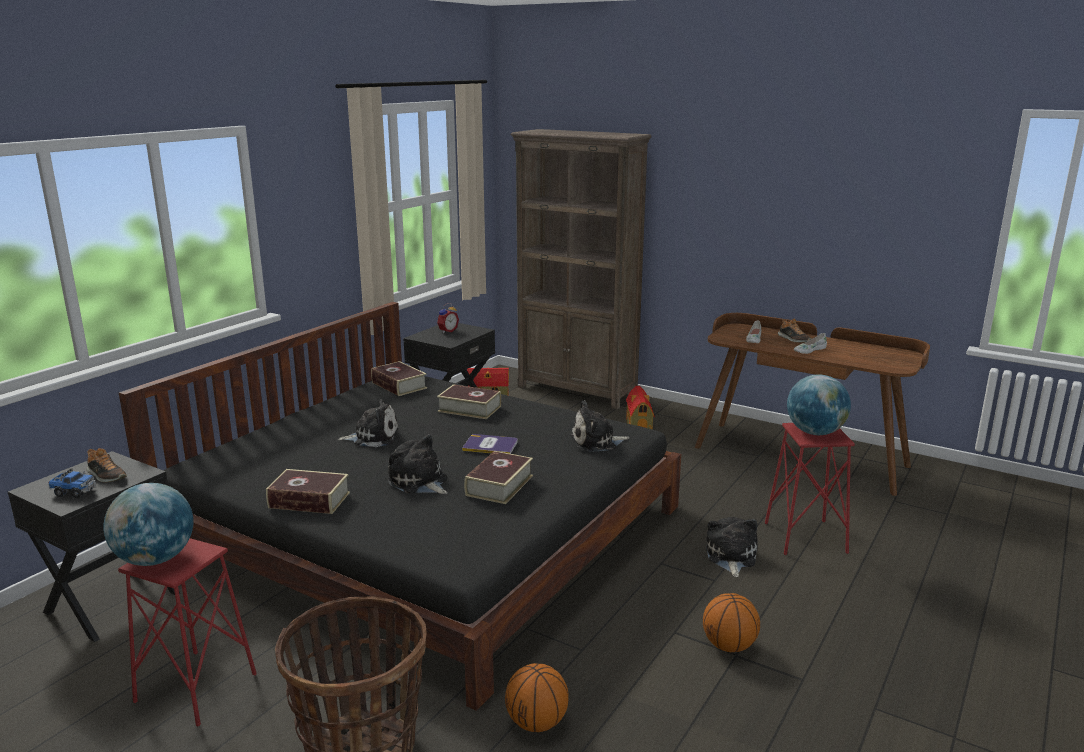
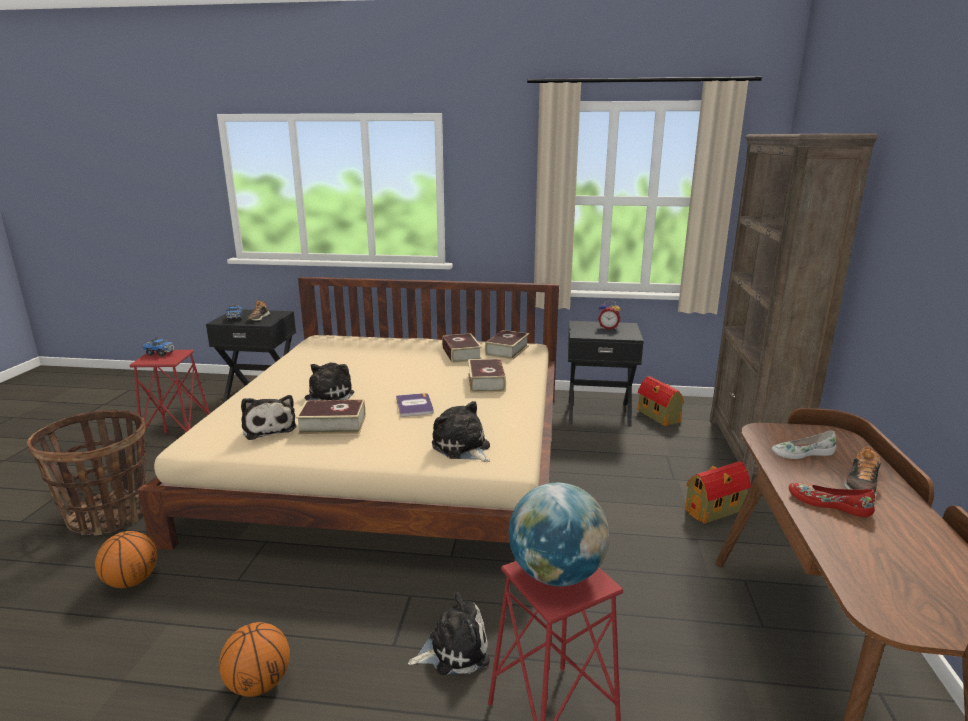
camera: 65 degrees right, 0 degrees up
(155, 559) = (160, 353): globe -> toy truck
(309, 500) = (283, 375): book -> book (461, 354)
(373, 437) = (400, 367): plush toy -> plush toy (269, 428)
(426, 530) = (396, 457): black bed -> beige bed
(809, 350) = (829, 504): white shoe -> red shoe

